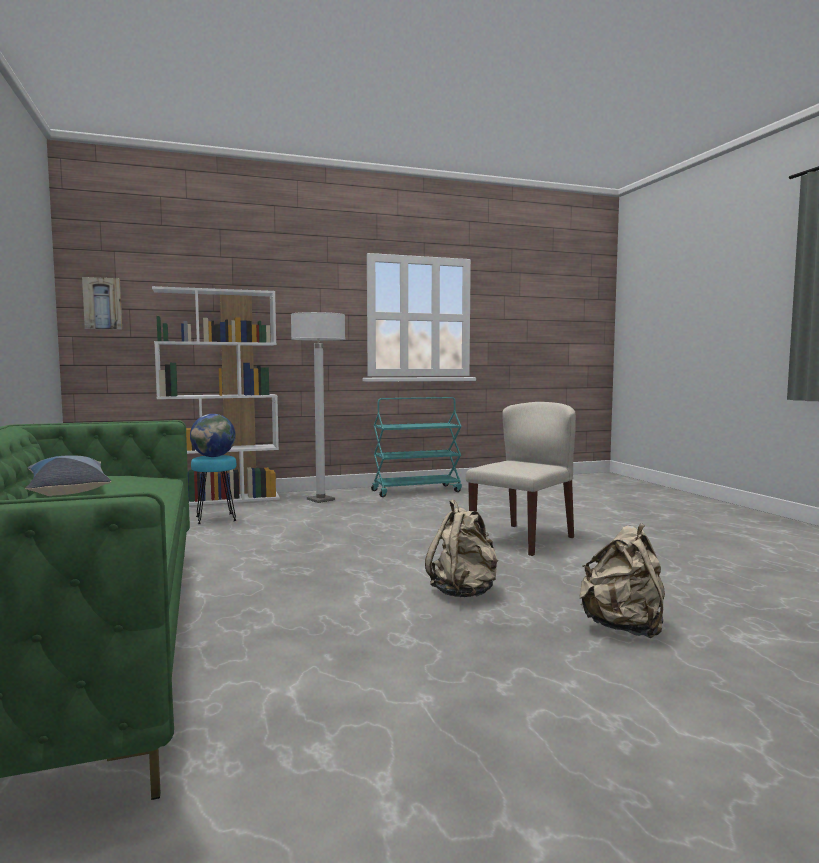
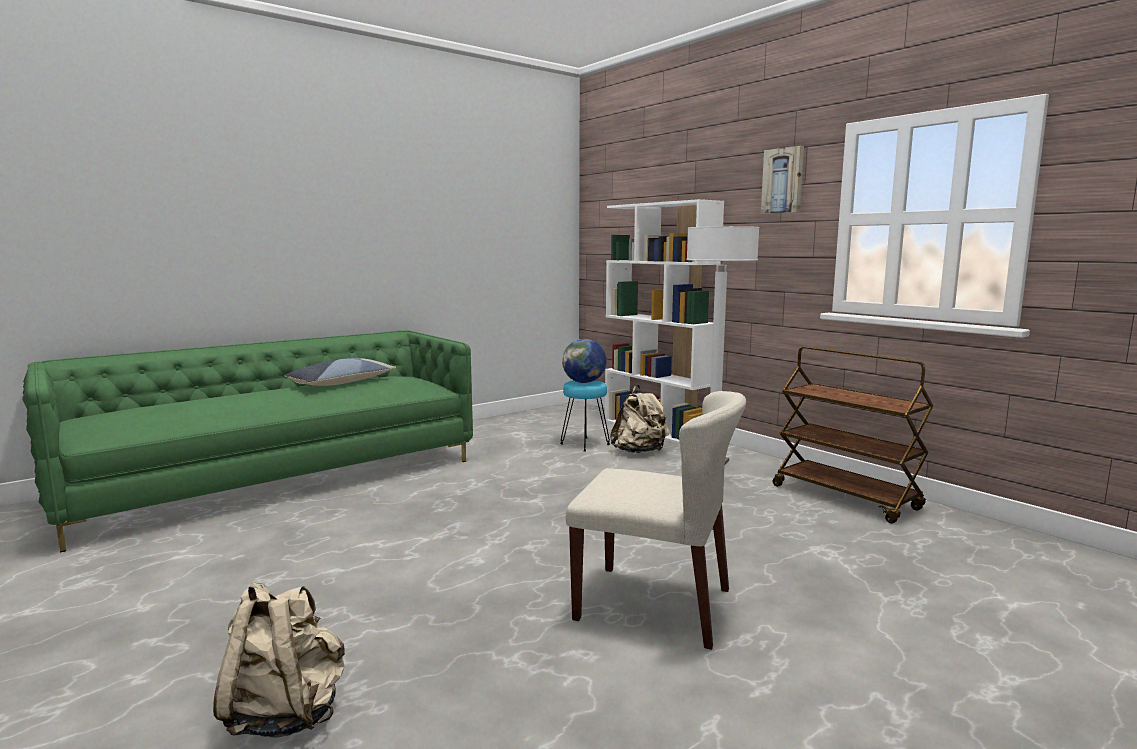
camera: 70 degrees right, 5 degrees up
(102, 303) = (602, 223): picture -> picture (783, 181)
(416, 491) = (846, 497): turquoise cart -> brown cart
(464, 592) = (400, 591): beige backpack -> beige backpack (640, 451)

